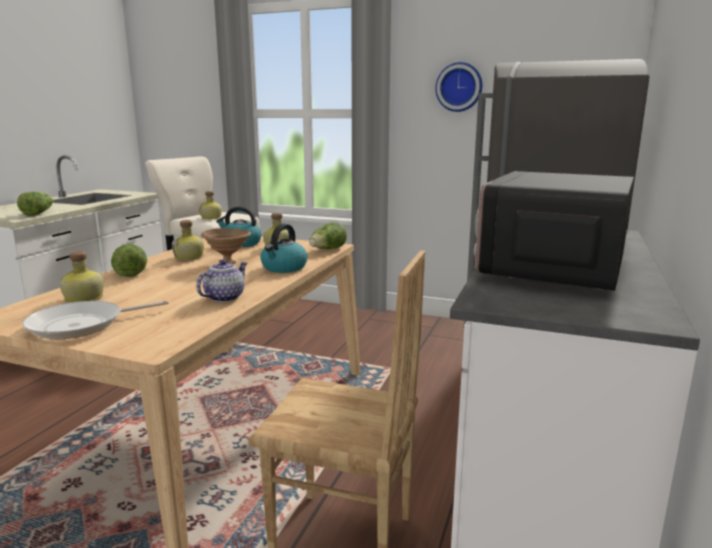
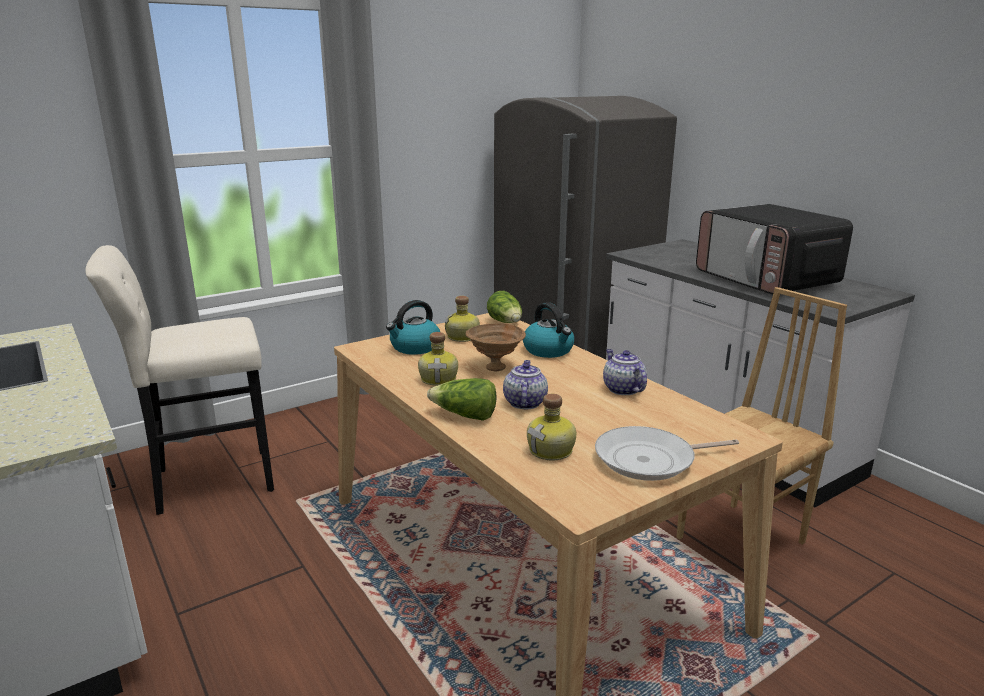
camera: 55 degrees left, 5 degrees up
(38, 213) = (65, 416): lettuce -> none
(82, 325) = (650, 460): frying pan -> frying pan turned 75 degrees clockwise
(167, 279) = (524, 402): none -> teapot
(211, 217) = (216, 336): bottle -> none
(459, 87) = (438, 115): wall clock -> none

